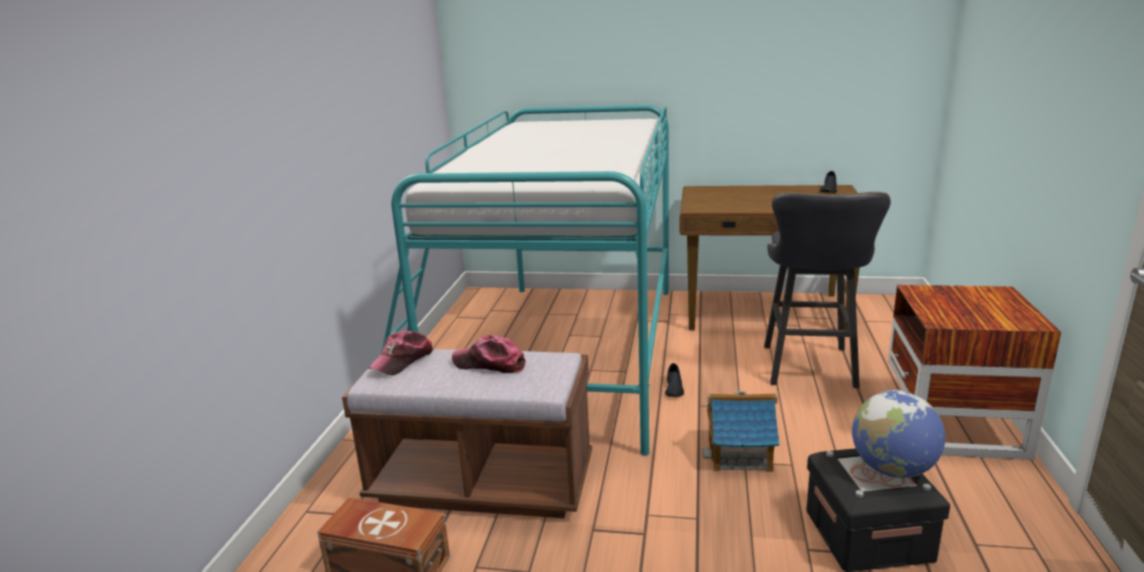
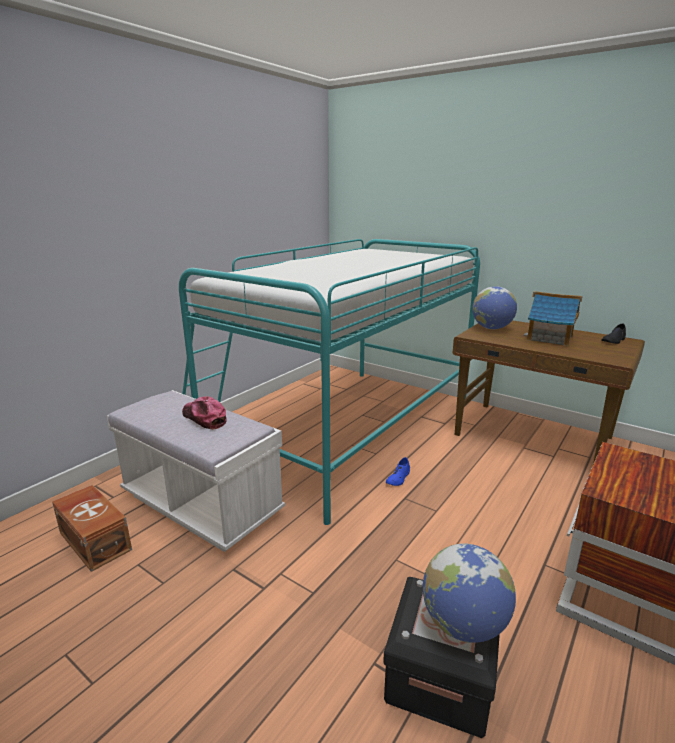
camera: 25 degrees right, 0 degrees up
(402, 361) = (161, 401): cap -> none
(482, 484) = (201, 505): brown bench -> white bench
(674, 388) = (398, 478): black shoe -> blue shoe
(705, 198) = (491, 328): none -> globe
(740, 454) = (398, 551): toy house -> toy house (550, 338)
(810, 372) = (526, 500): black stool -> none

